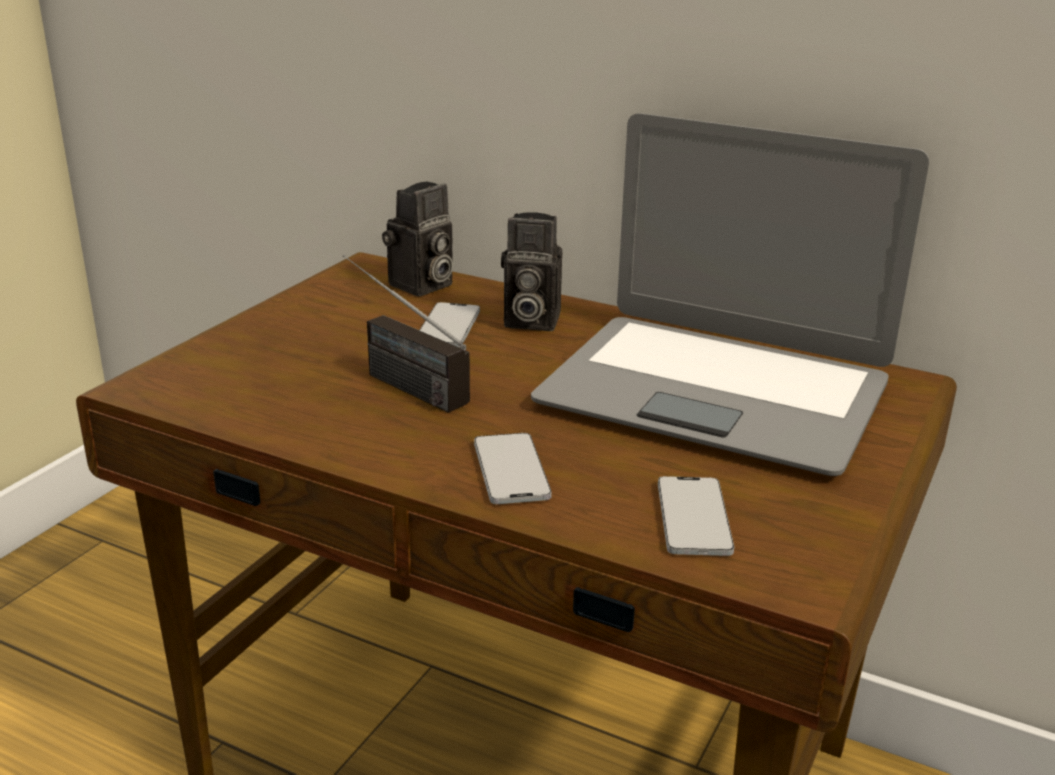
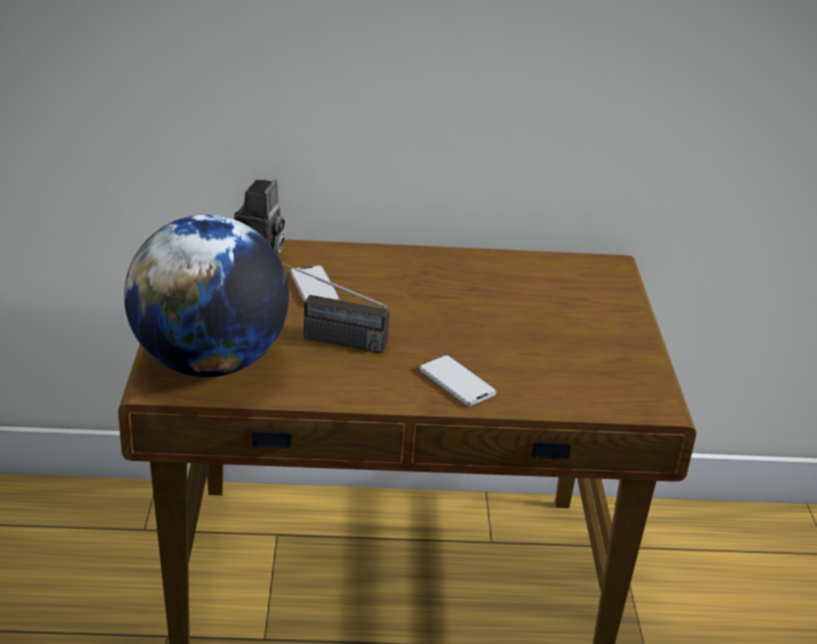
camera: 30 degrees left, 5 degrees up
(227, 376) = (210, 363): none -> globe
(528, 321) = (361, 270): camera -> none
(693, 518) = (577, 384): phone -> none
(715, 393) = (519, 299): laptop -> none

